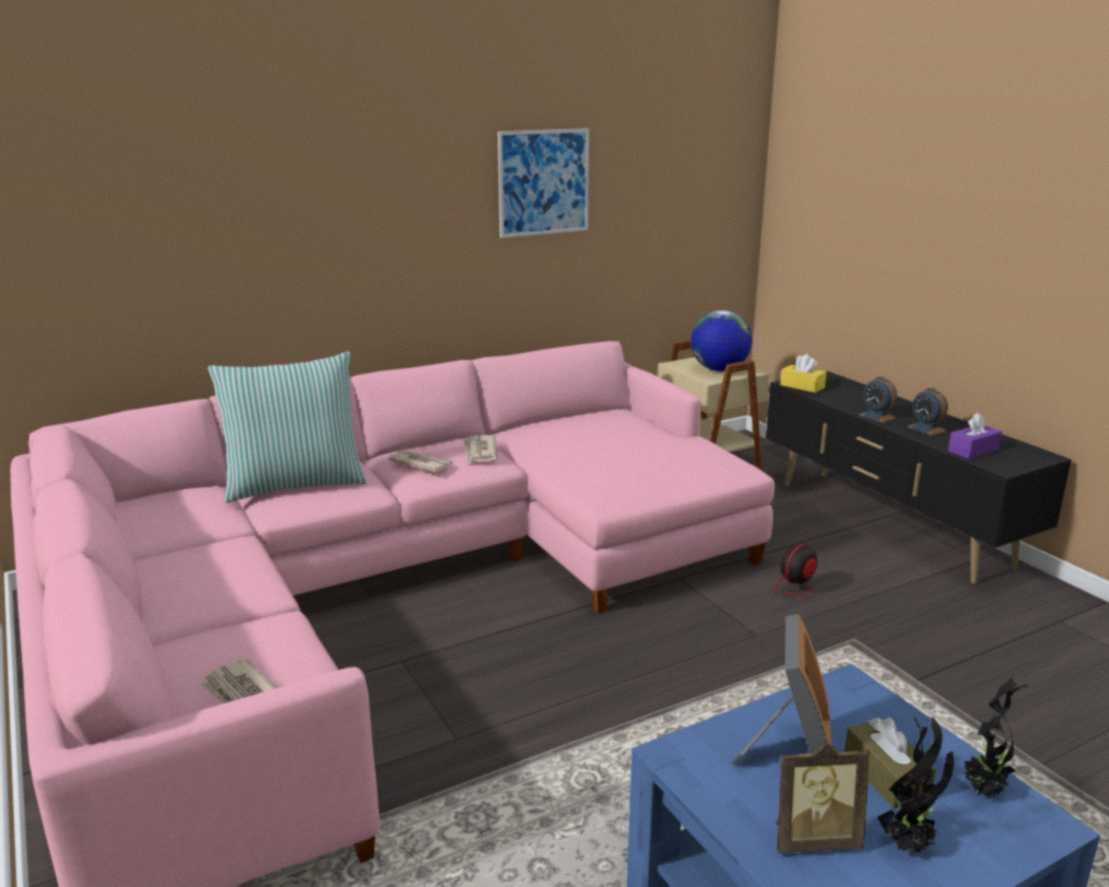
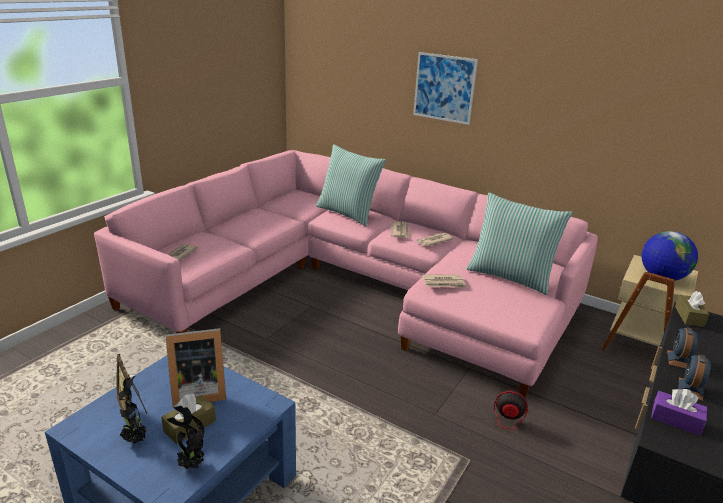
camera: 60 degrees right, 5 degrees up
(544, 182) = (573, 98): picture -> picture (444, 88)
(608, 480) = (444, 283): none -> newspaper
(630, 438) = (510, 276): none -> pillow
(802, 386) = (689, 316): yellow tissue box -> brown tissue box

